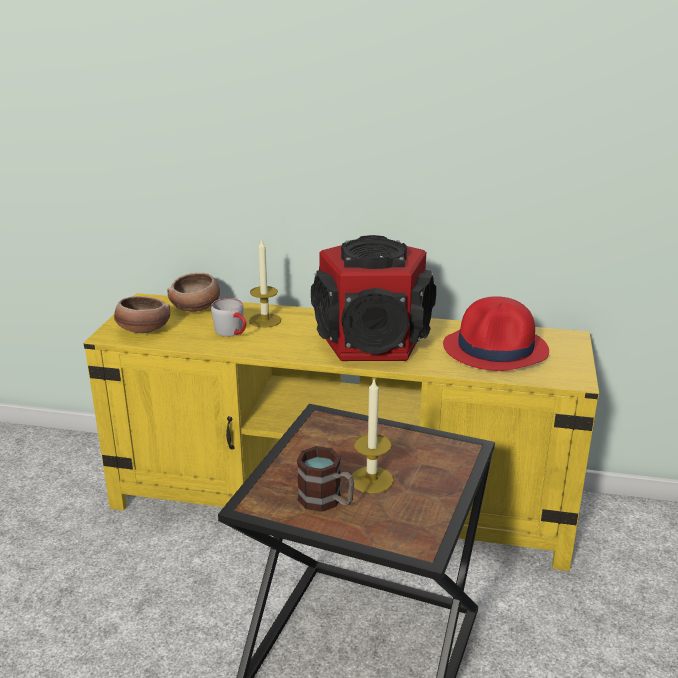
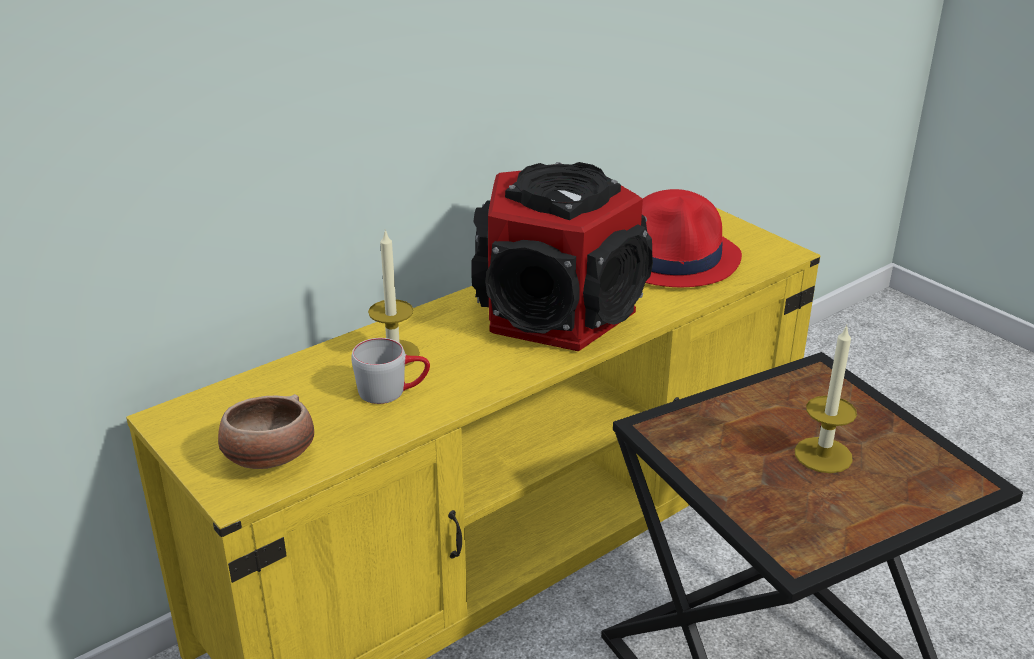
camera: 50 degrees left, 5 degrees up
(196, 308) = (270, 387): bowl -> none
(327, 502) = (839, 503): mug -> none

